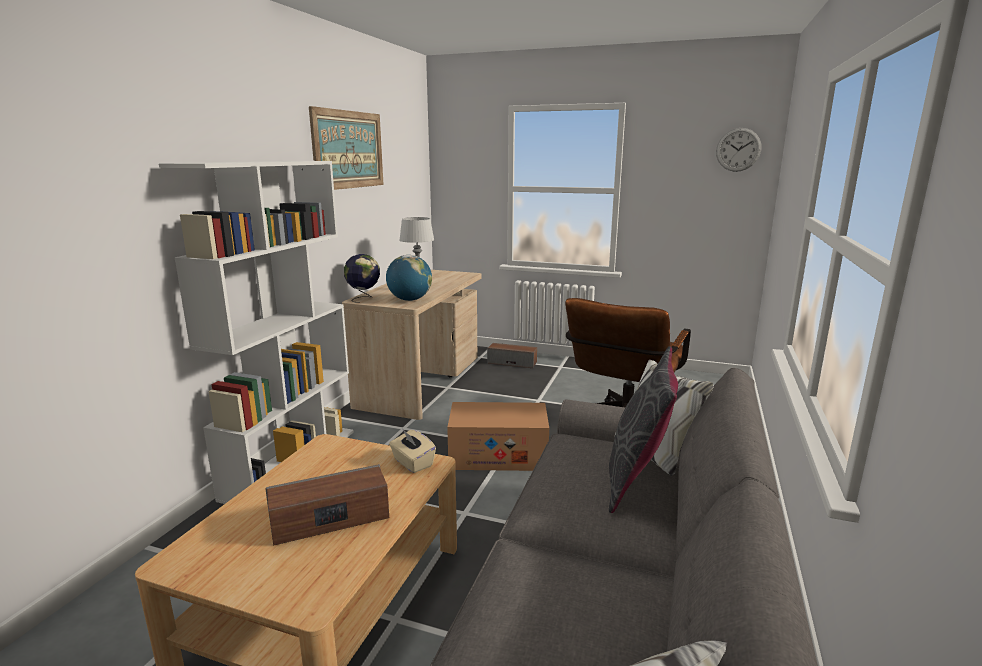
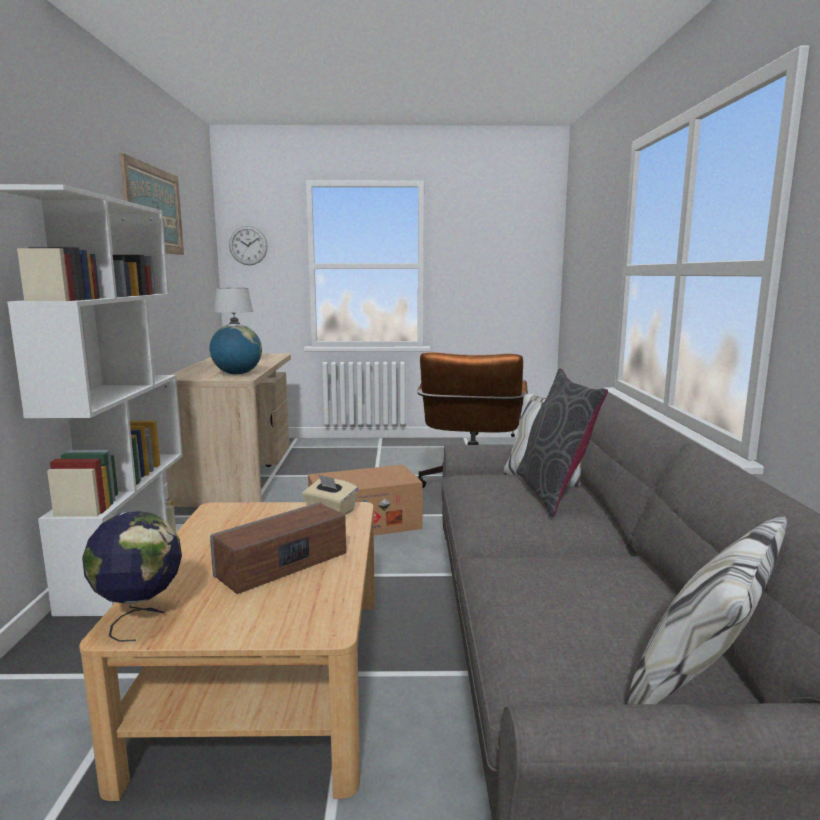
camera: 20 degrees left, 5 degrees down
(363, 298) = (181, 376): globe -> globe (140, 619)
(512, 362) = (328, 448): speaker -> none
(738, 149) = (528, 226): wall clock -> wall clock (248, 245)

